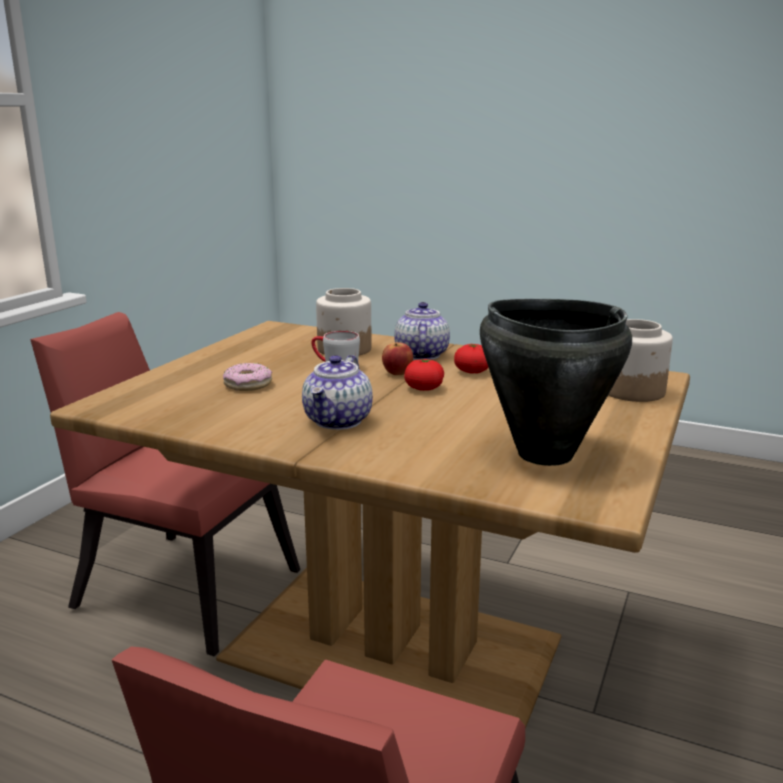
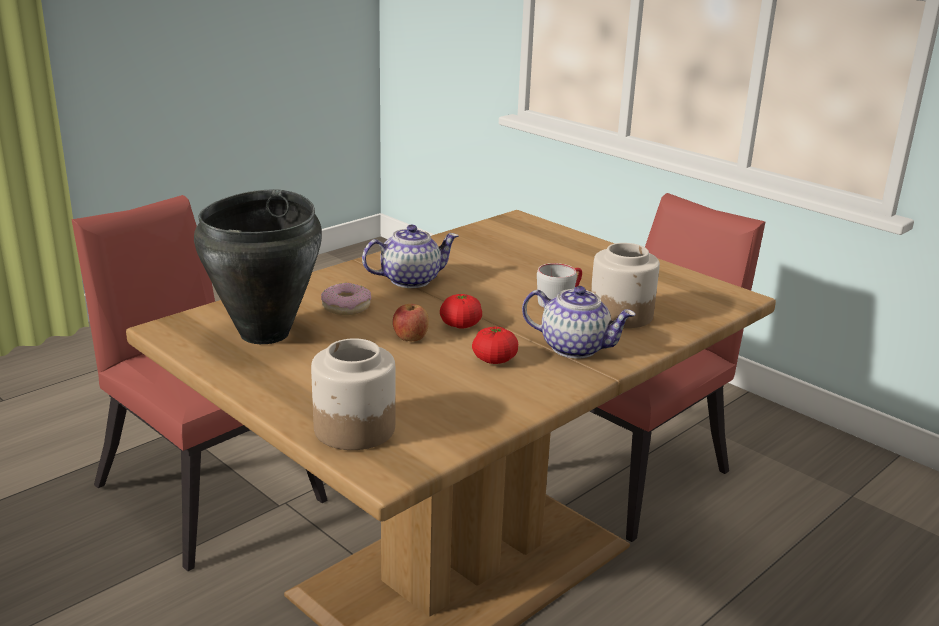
camera: 110 degrees right, 5 degrees up
(248, 384) = (529, 263): donut -> donut (346, 307)
(338, 421) = (411, 280): teapot -> teapot turned 120 degrees clockwise
(397, 373) = (517, 323): apple -> apple (410, 339)

